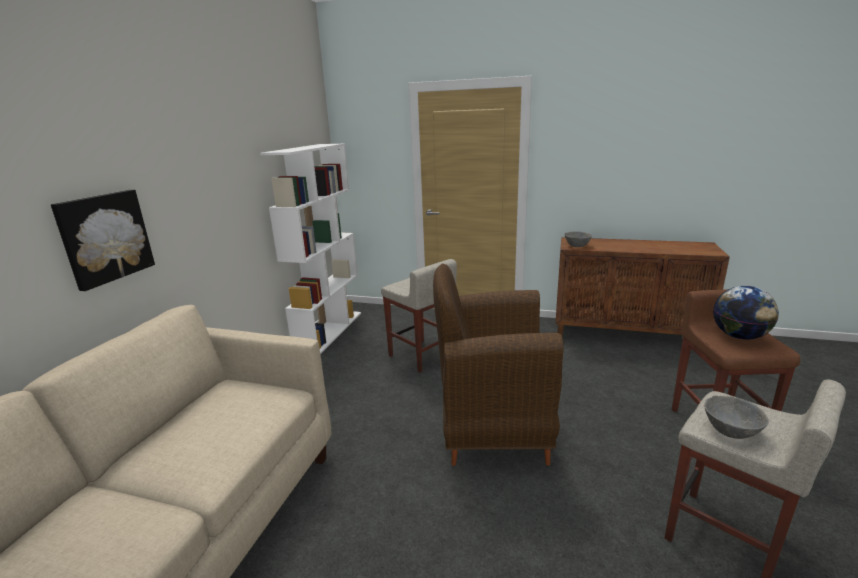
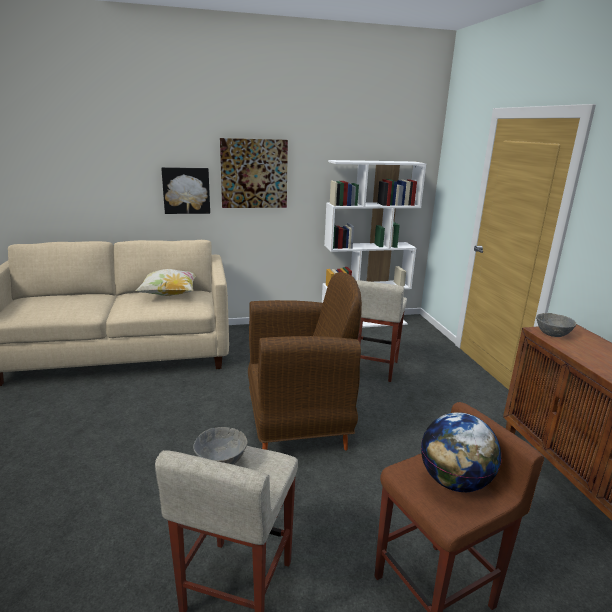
camera: 60 degrees right, 0 degrees up
(190, 186) = (254, 173): none -> picture
(204, 412) = (169, 295): none -> pillow
(492, 429) = (299, 425): brown armchair -> brown armchair turned 105 degrees clockwise

